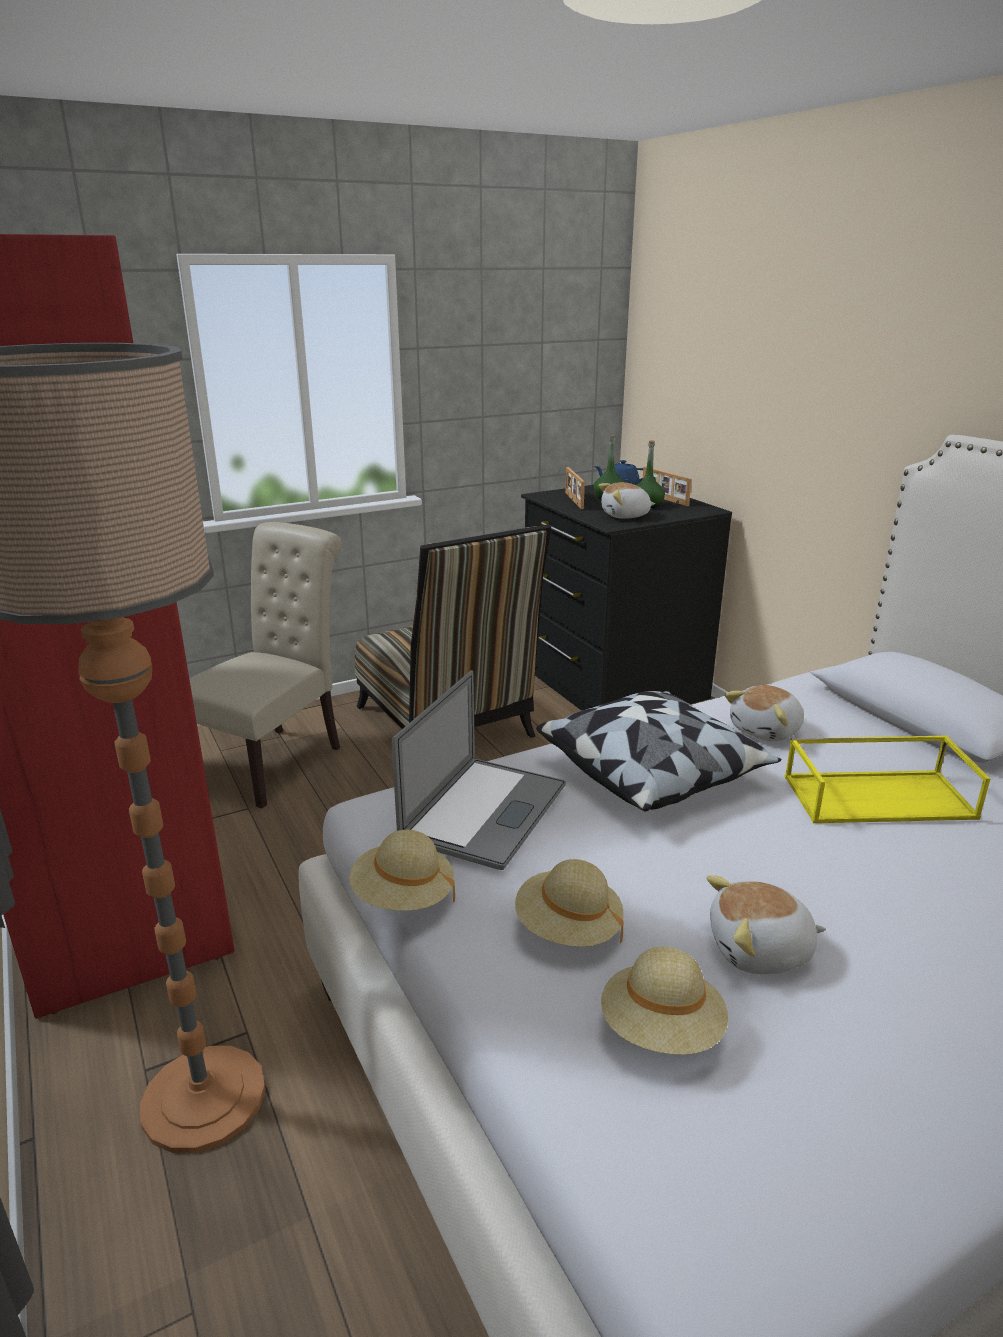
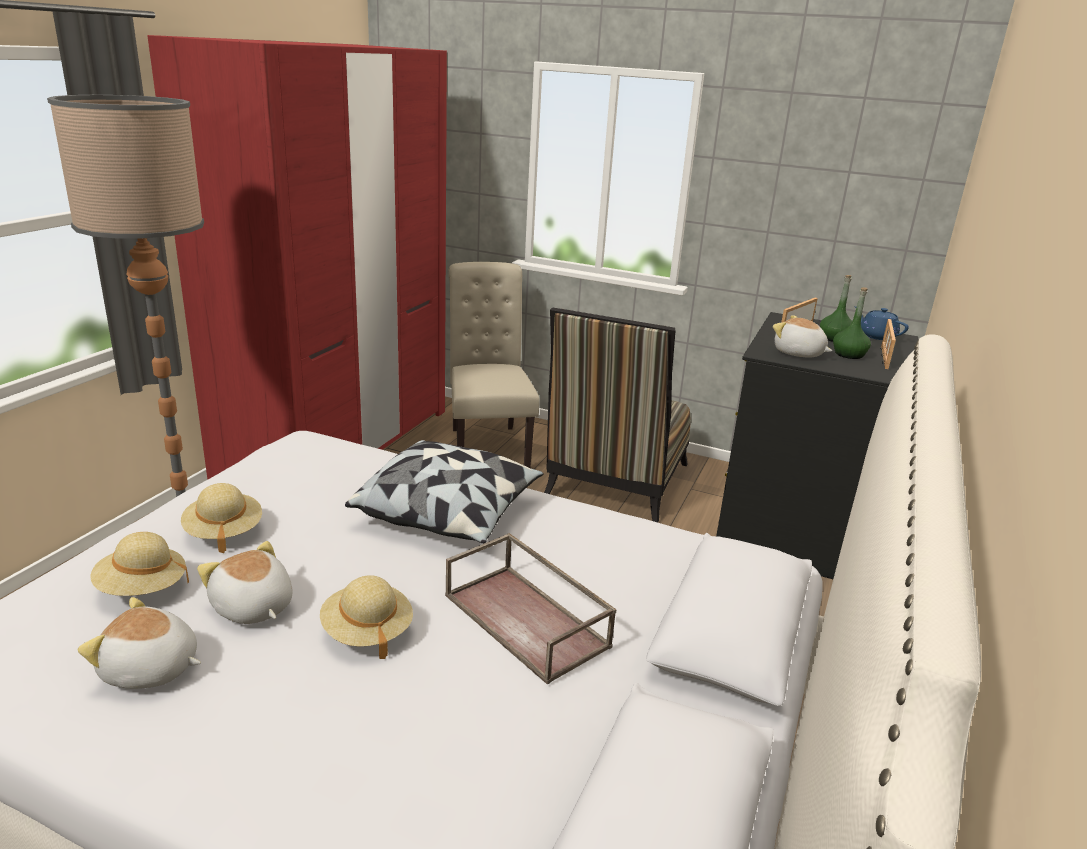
camera: 50 degrees right, 0 degrees up
(276, 761) = (487, 445): beige chair -> beige chair turned 90 degrees counterclockwise
(403, 897) = (216, 474): beige hat -> beige hat (367, 631)
(485, 811) = (325, 468): laptop -> none
(767, 730) = (583, 545): plush toy -> plush toy (150, 670)
(879, 796) = (528, 620): yellow tray -> brown tray

